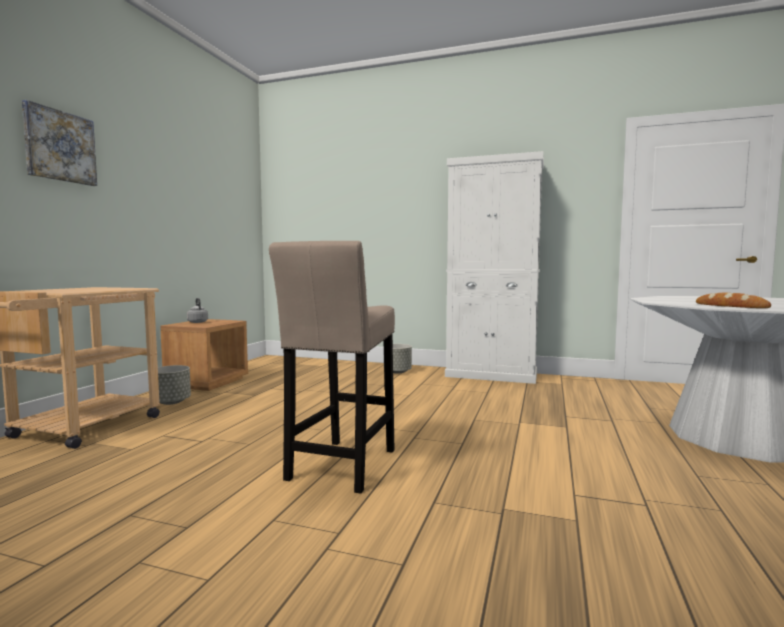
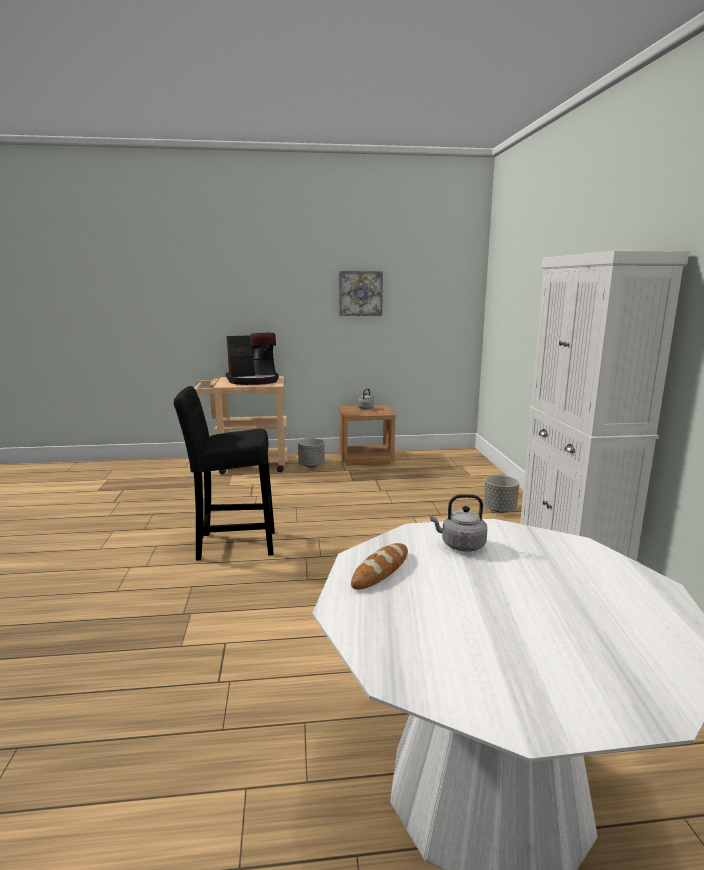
camera: 65 degrees right, 10 degrees up
(60, 146) = (265, 283): picture -> picture (360, 293)
(85, 289) = (253, 380): none -> coffee machine
(340, 467) = (231, 545): beige stool -> black stool
(679, 301) = (460, 545): none -> grey kettle

